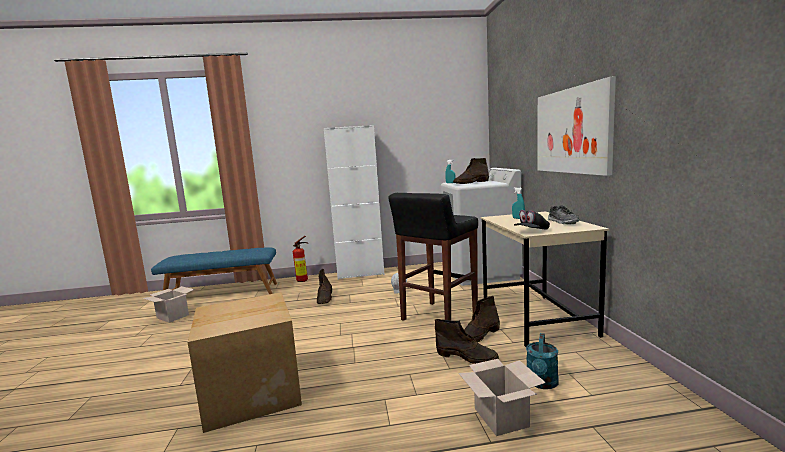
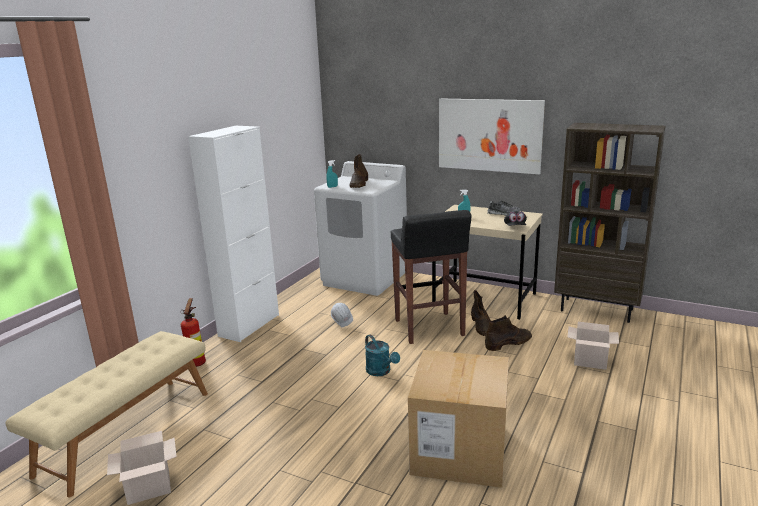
camera: 55 degrees left, 10 degrees up
(222, 293) = (126, 431): blue bench -> beige bench
(325, 298) = (288, 364): brown boot -> none
(542, 383) = (567, 334): turquoise watering can -> turquoise watering can (381, 372)
(648, 385) = (597, 310): none -> brown bookcase

